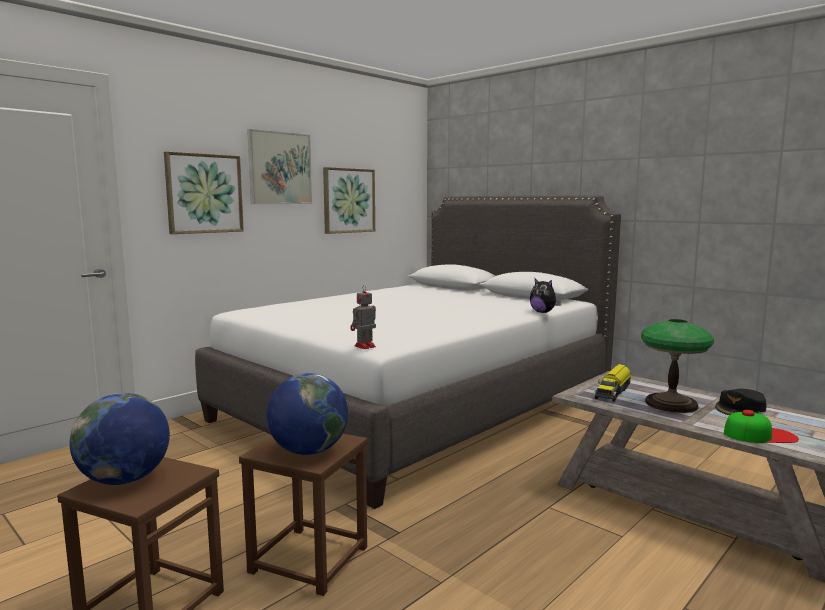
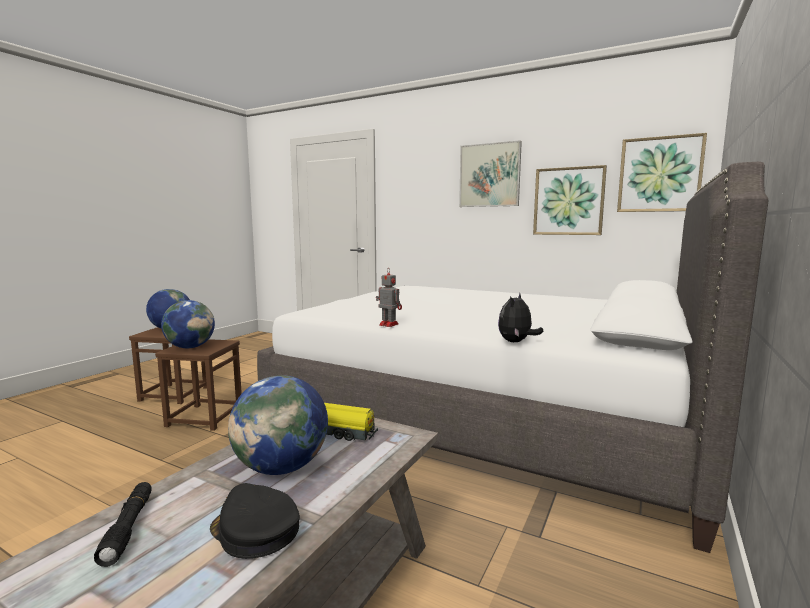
camera: 75 degrees right, 0 degrees up
(204, 193) = (425, 200): picture -> picture (659, 174)
(364, 346) = (298, 309): toy robot -> toy robot (388, 324)
(671, 404) = (282, 467): table lamp -> globe
(760, 435) = (128, 528): cap -> black flashlight

